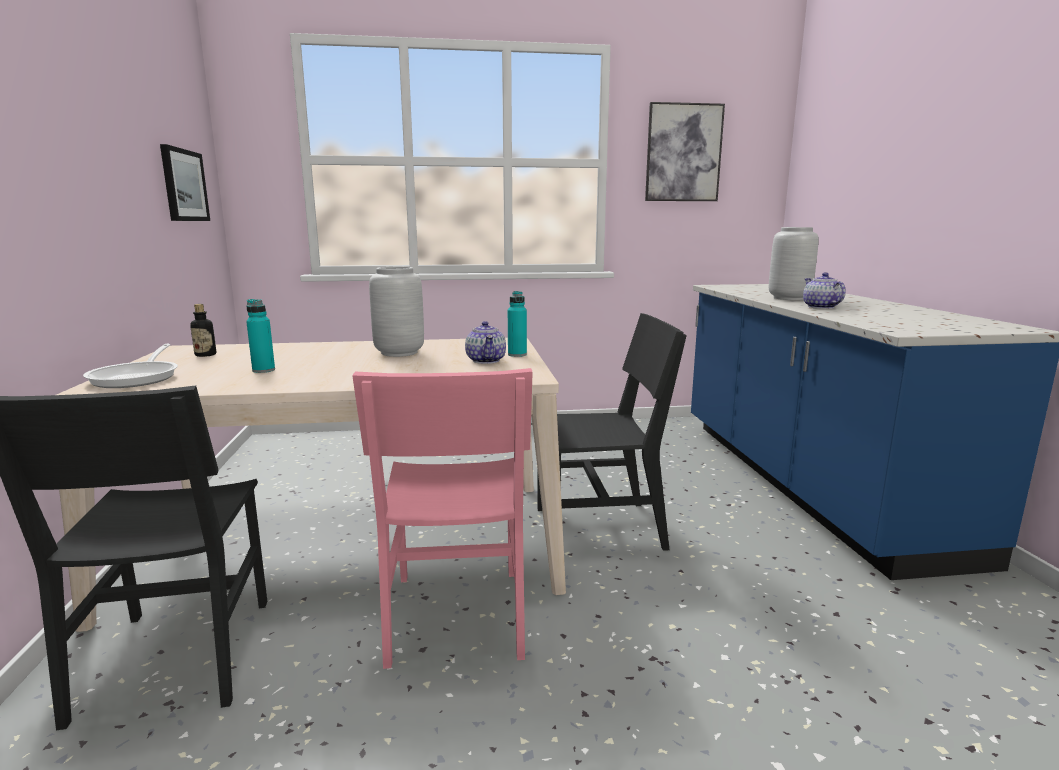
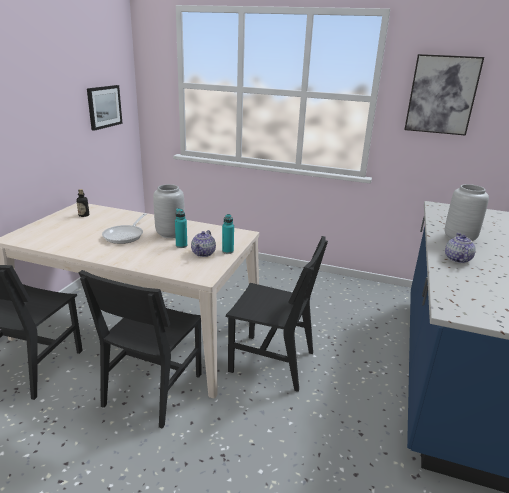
camera: 25 degrees right, 10 degrees up
(138, 377) = (39, 230): frying pan -> frying pan (125, 235)
(263, 370) = (92, 236): turquoise bottle -> turquoise bottle (181, 245)
(456, 614) = (153, 389): pink chair -> black chair

